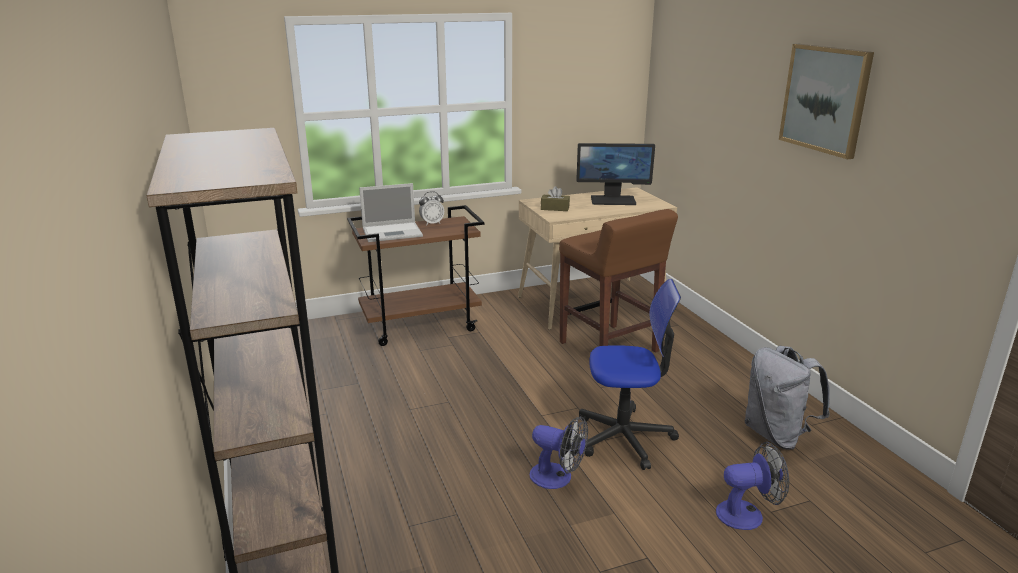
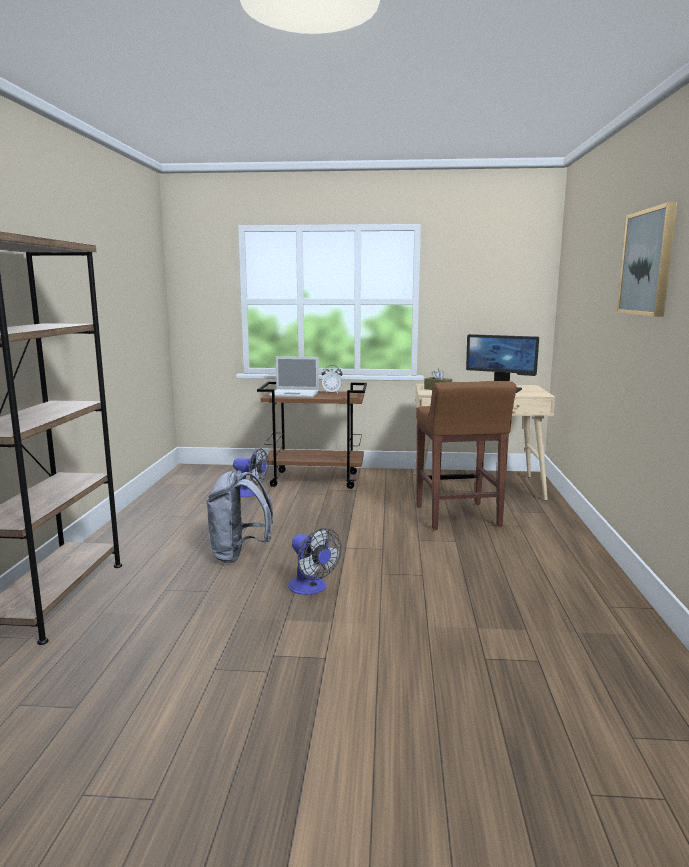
camera: 25 degrees right, 10 degrees down
(624, 437) = (401, 575): office chair -> none
(747, 514) = (458, 653): fan -> fan (251, 493)
(777, 435) = (558, 606): grey backpack -> grey backpack (239, 555)

